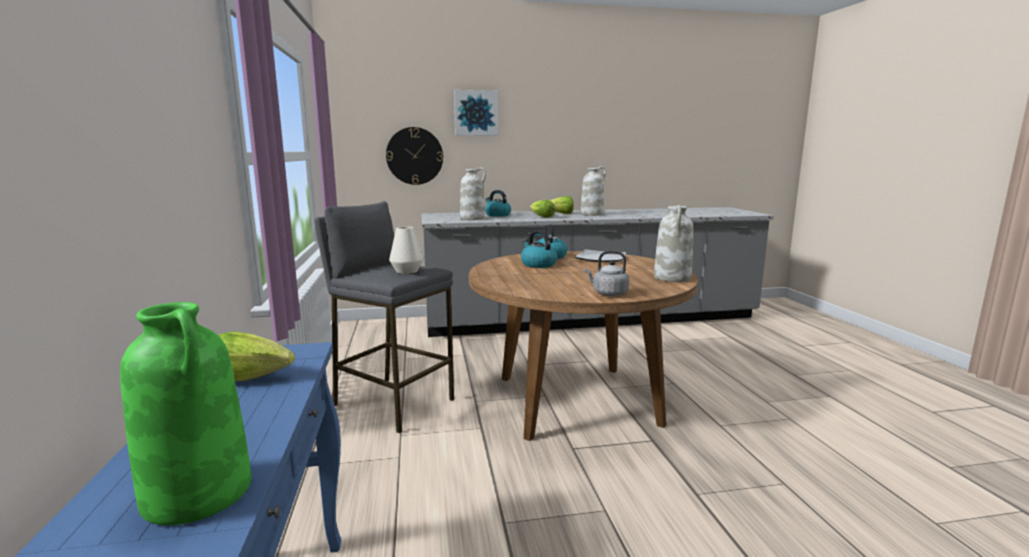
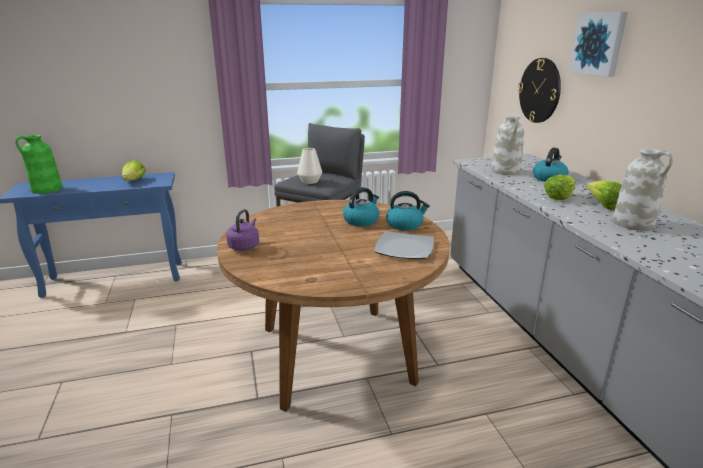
camera: 85 degrees right, 10 degrees up
(608, 293) = (244, 246): grey kettle -> purple kettle
(672, 278) = (303, 280): white vase -> none

